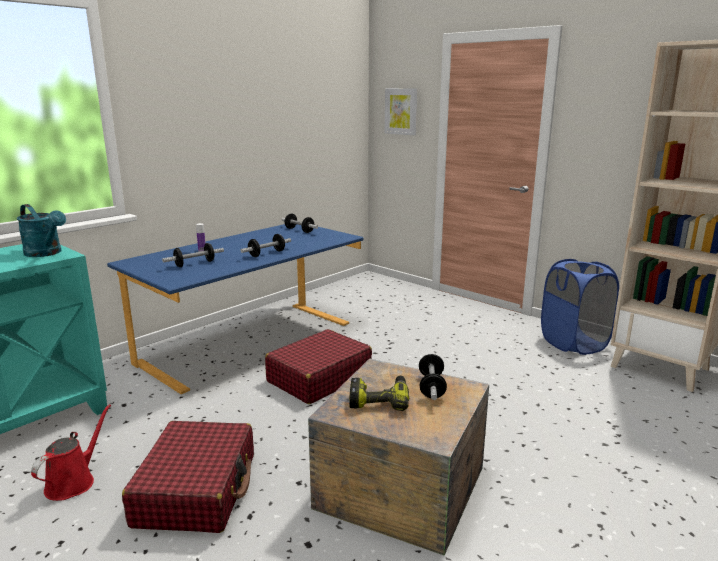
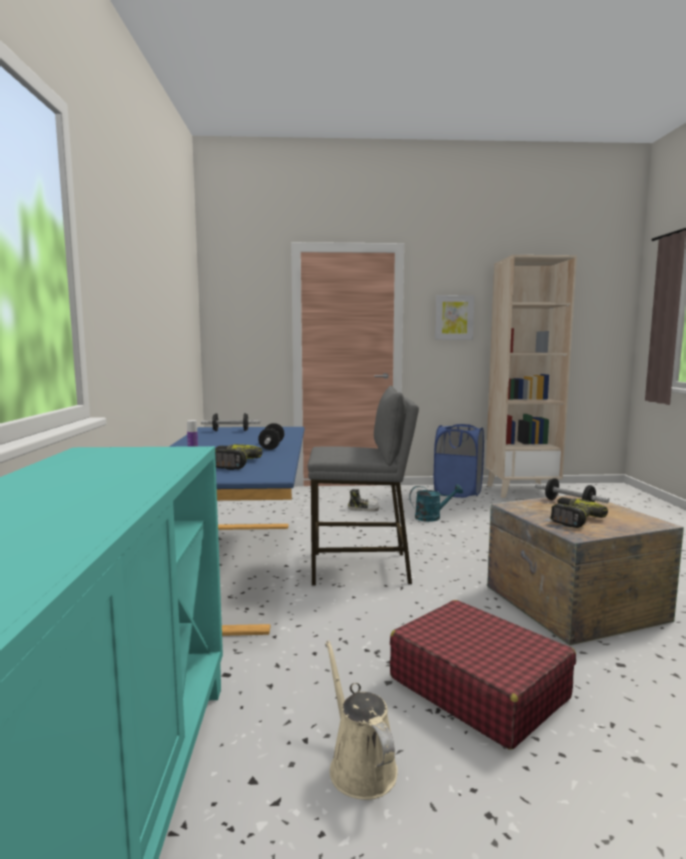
camera: 45 degrees left, 10 degrees down
(46, 253) = (153, 453): turquoise watering can -> turquoise watering can (432, 517)
(73, 482) = (359, 765): red watering can -> beige watering can
(194, 264) = (231, 463): dumbbell -> power drill
(319, 378) = (361, 568): red suitcase -> grey stool
(401, 111) = (245, 314): picture -> picture (454, 317)
(437, 329) = (363, 509): none -> shoe

